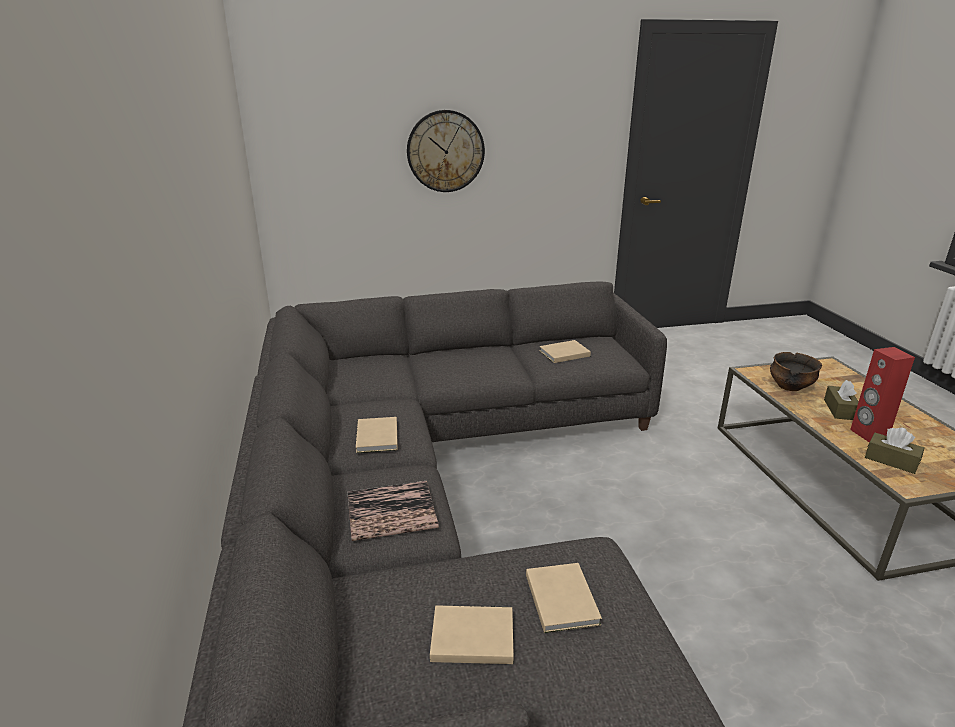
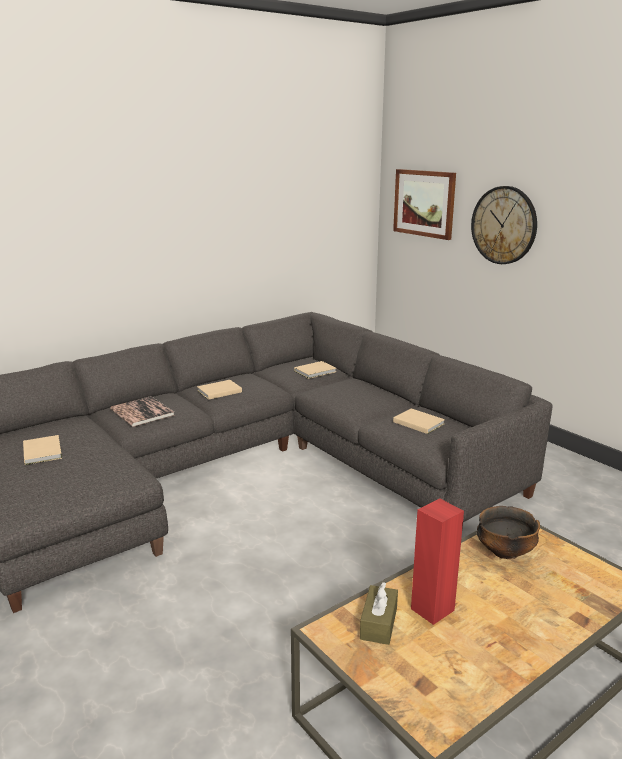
camera: 65 degrees right, 5 degrees down
(329, 141) = (424, 203): none -> picture
(562, 597) = (81, 470): beige book -> beige book (316, 371)
(840, 410) = (479, 589): brown tissue box -> none

